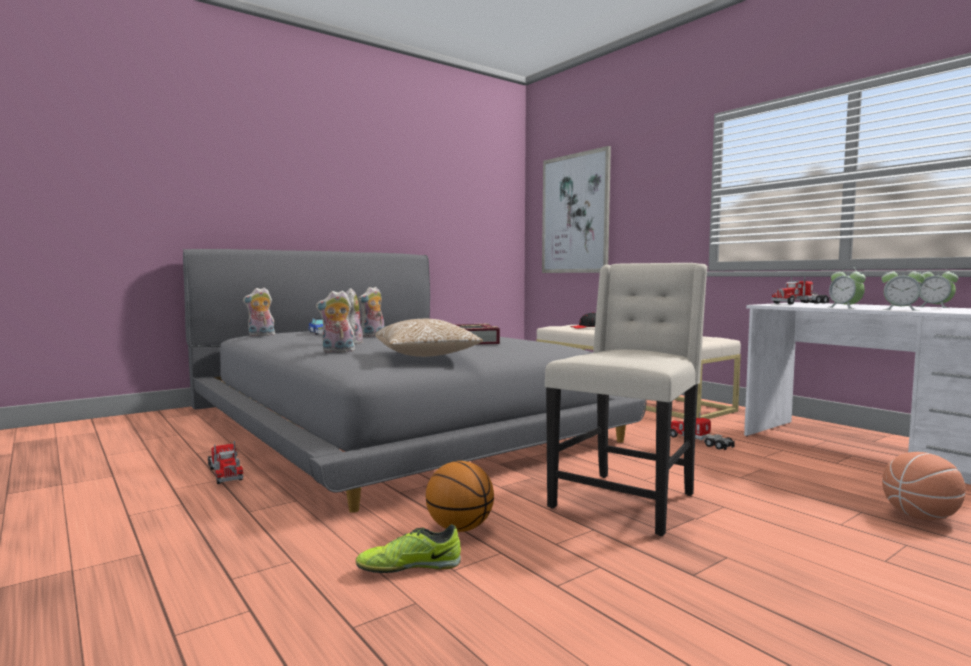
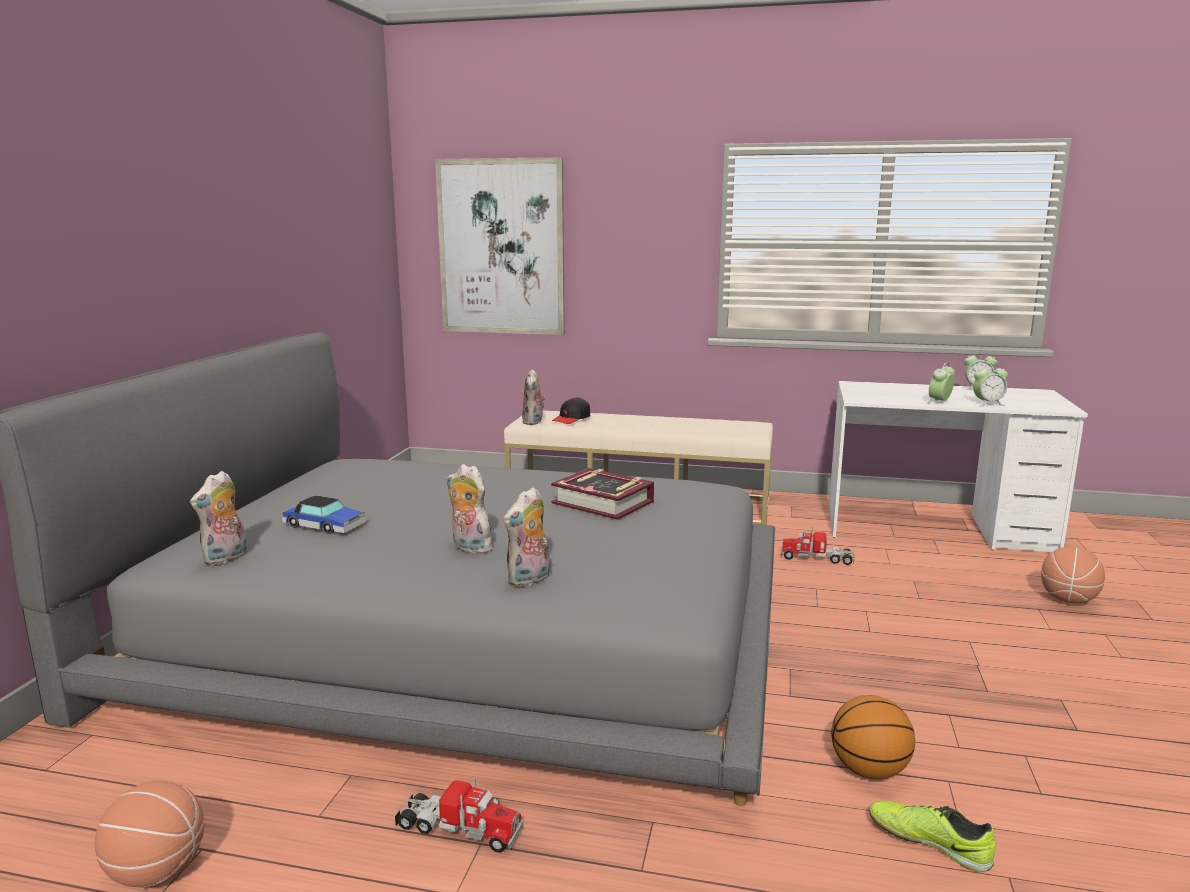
camera: 40 degrees left, 10 degrees up
(124, 449) = (157, 871): none -> basketball
(373, 336) = (432, 516): plush toy -> plush toy (534, 422)
(409, 567) = (929, 842): shoe -> shoe turned 90 degrees clockwise
(426, 356) = (663, 557): pillow -> none
(626, 500) = (906, 666): beige chair -> none
(800, 303) = (866, 389): toy truck -> none
(845, 307) = (939, 402): alarm clock -> alarm clock turned 105 degrees clockwise

